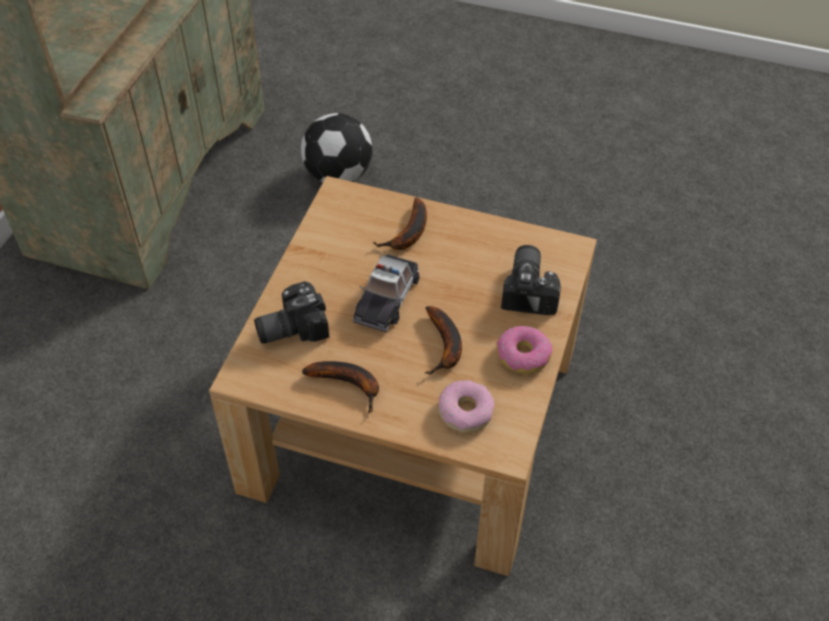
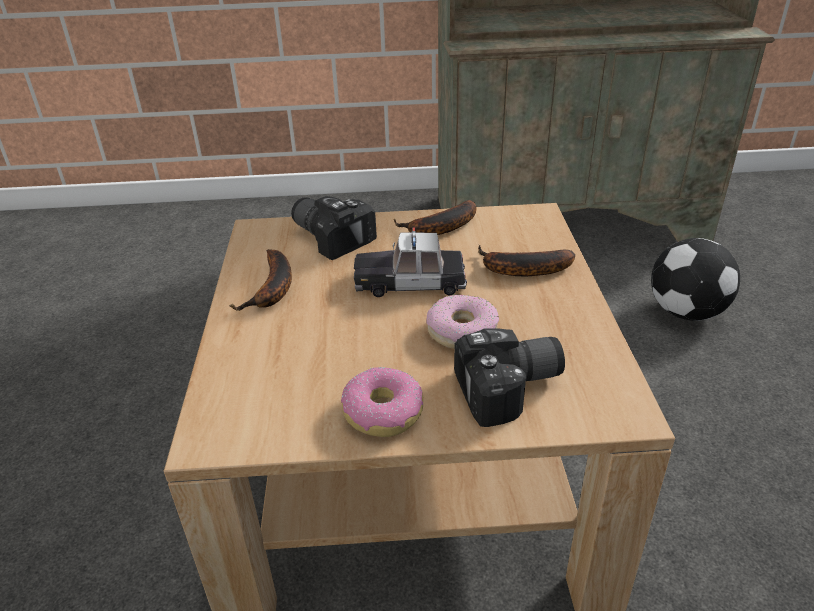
camera: 70 degrees right, 15 degrees down
(445, 346) = (362, 340): banana -> banana (439, 228)
(465, 411) = (264, 383): donut -> donut (462, 331)

